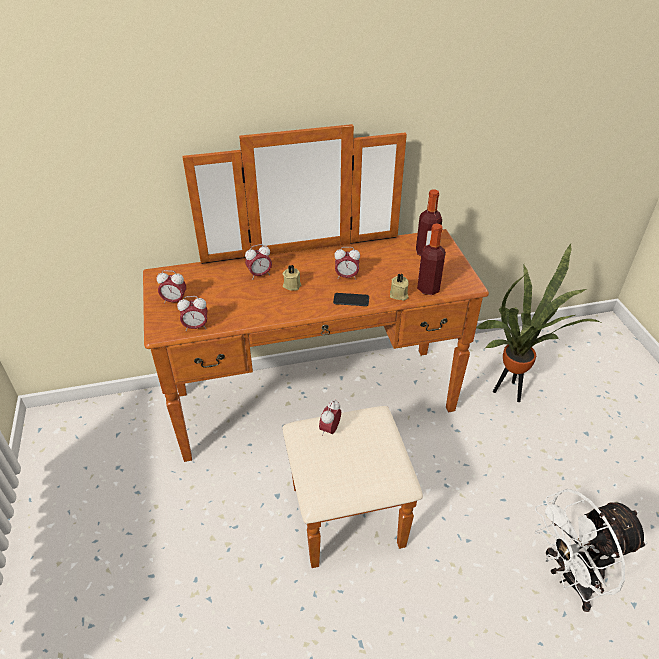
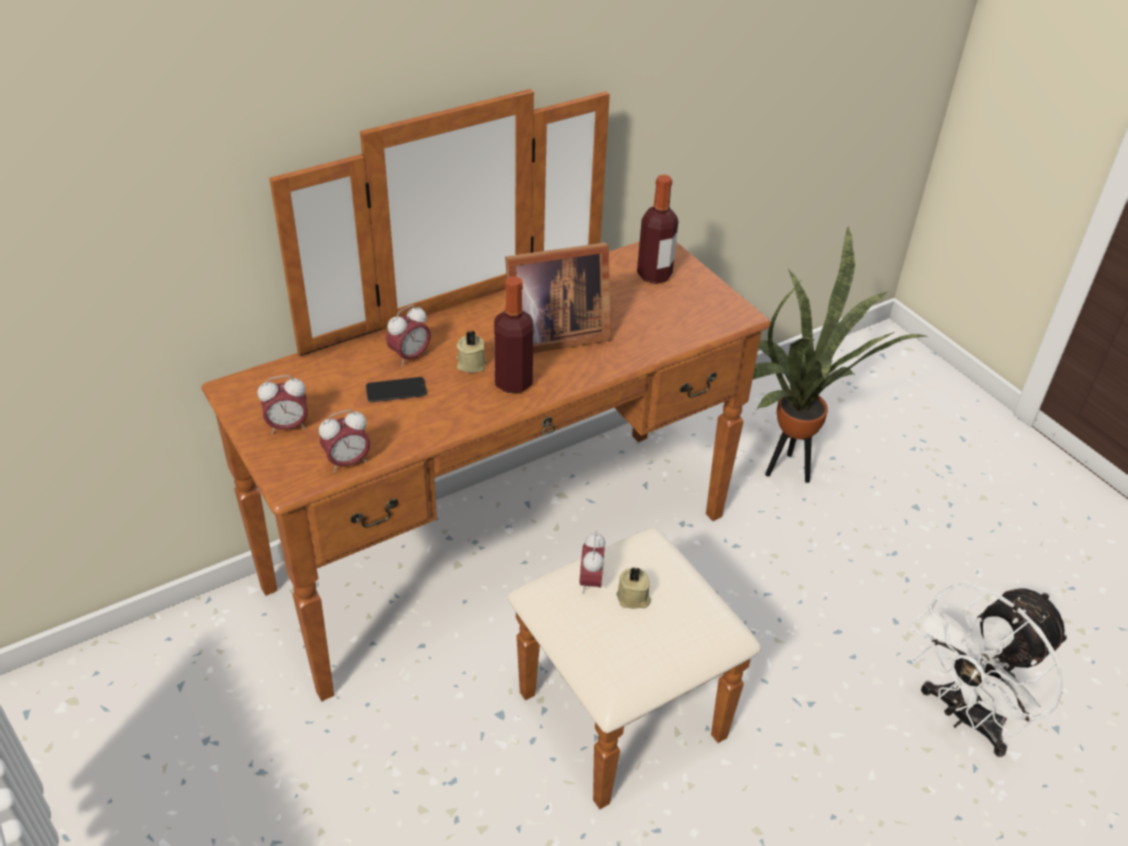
camera: 20 degrees left, 0 degrees up
(346, 277) = (551, 335): alarm clock -> picture frame
(351, 300) = (576, 370): phone -> phone (396, 390)
(399, 295) = (644, 349): beige candle -> beige candle (633, 598)
(428, 289) = (683, 331): bottle -> bottle (513, 382)

